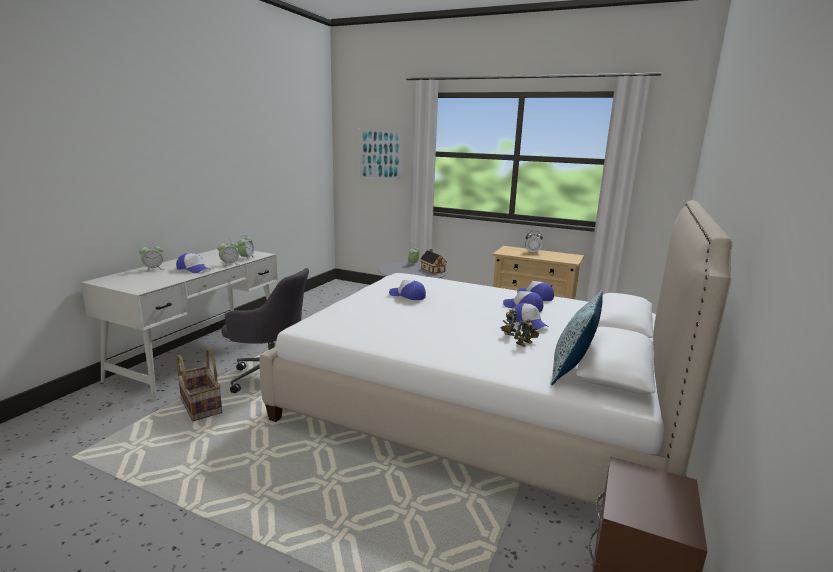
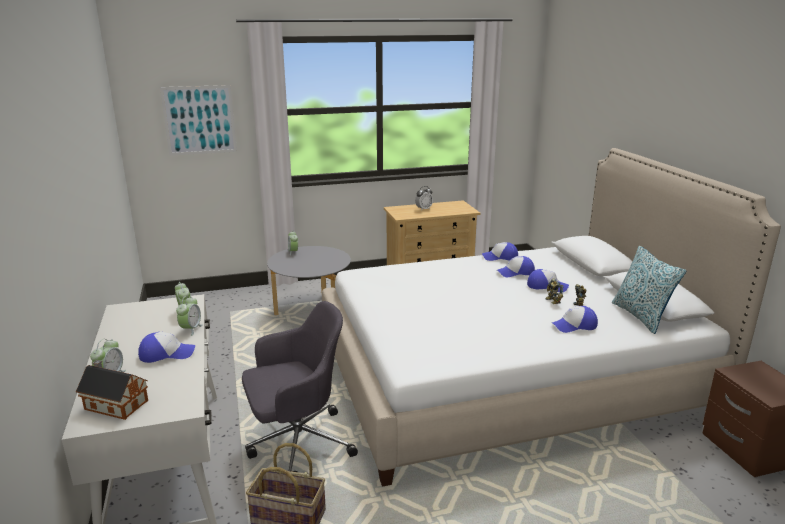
camera: 40 degrees left, 5 degrees up
(407, 296) = (418, 295): cap -> cap (574, 326)
(432, 269) = (326, 253): toy house -> toy house (115, 404)

